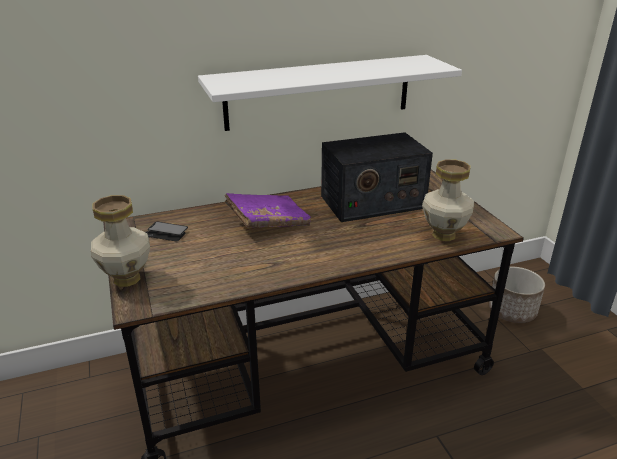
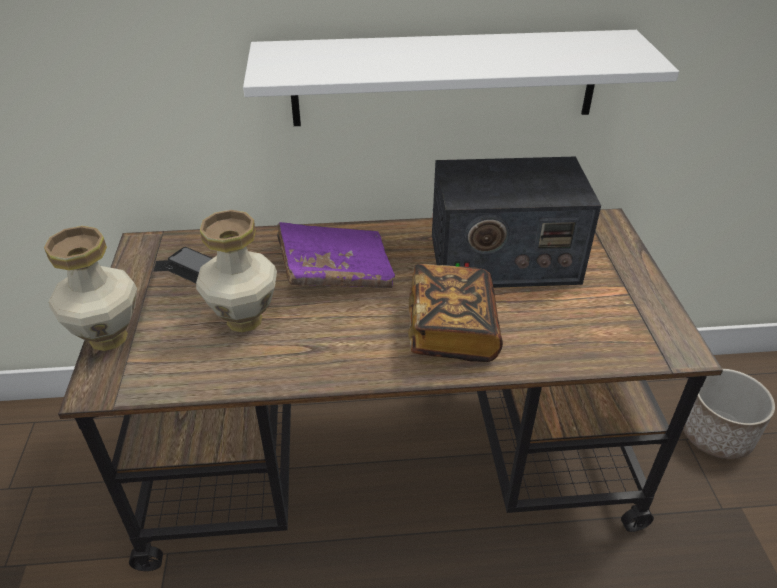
camera: 15 degrees right, 10 degrees up
(358, 242) = (451, 330): none -> book
(443, 234) = (589, 340): vase -> vase (244, 319)

